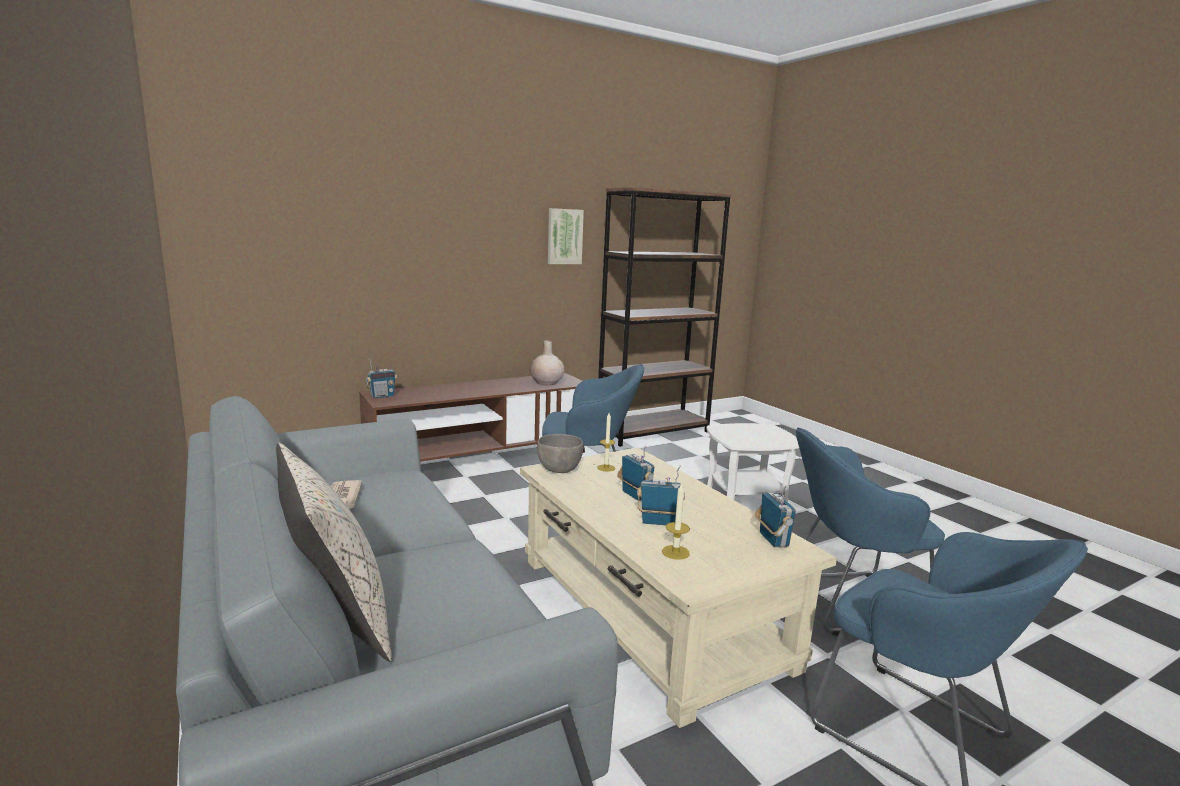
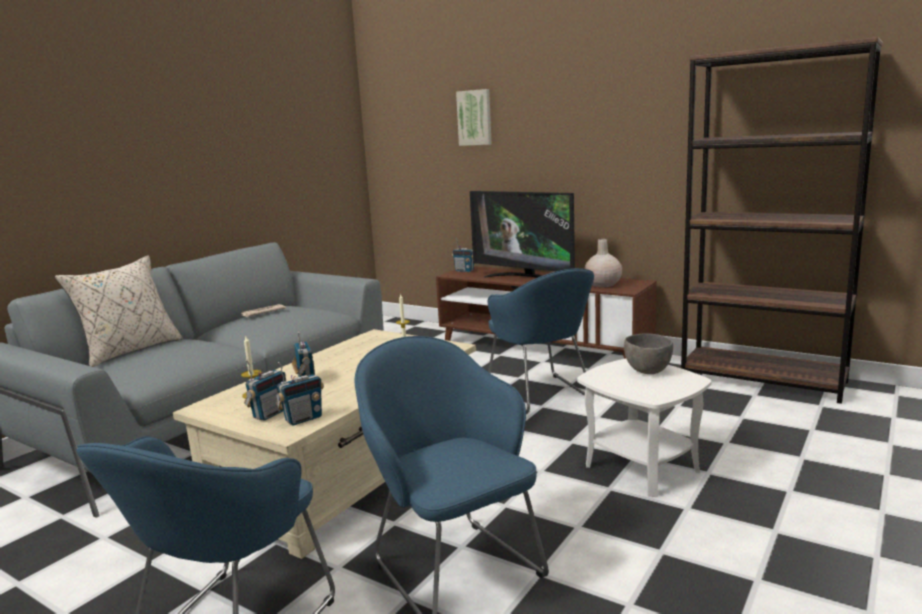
camera: 65 degrees right, 0 degrees up
(468, 390) = (524, 278): none -> television
(558, 470) = (380, 337): grey bowl -> grey bowl (647, 370)
(564, 236) = (657, 123): picture -> picture (475, 117)
(635, 495) = (354, 365): radio -> radio (269, 414)

